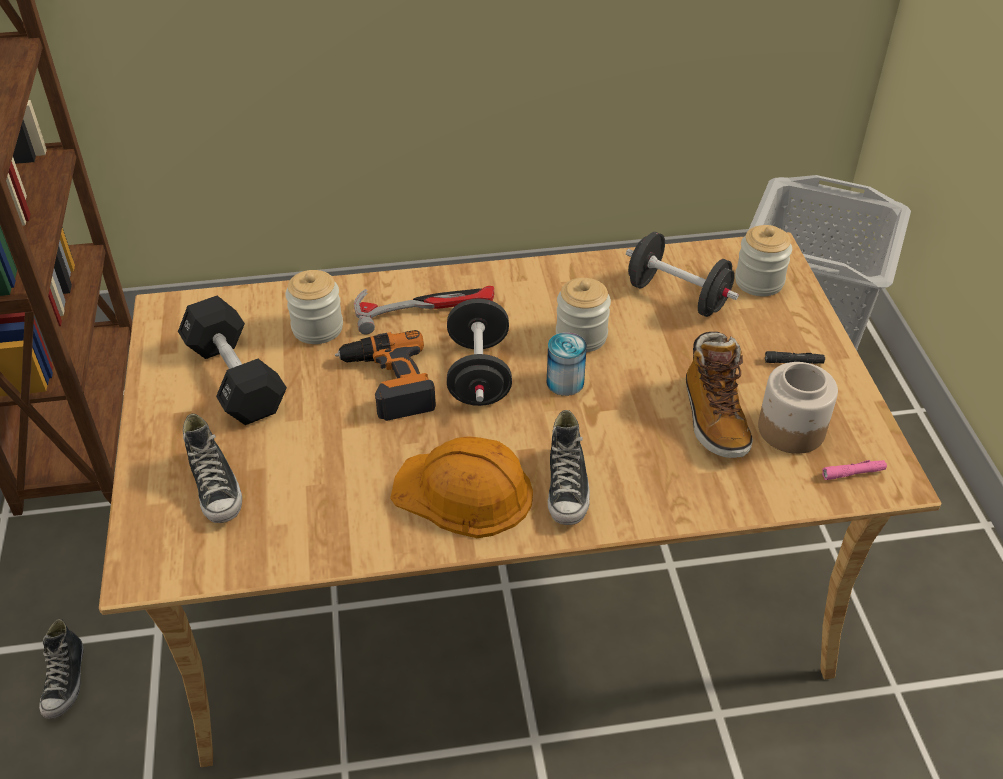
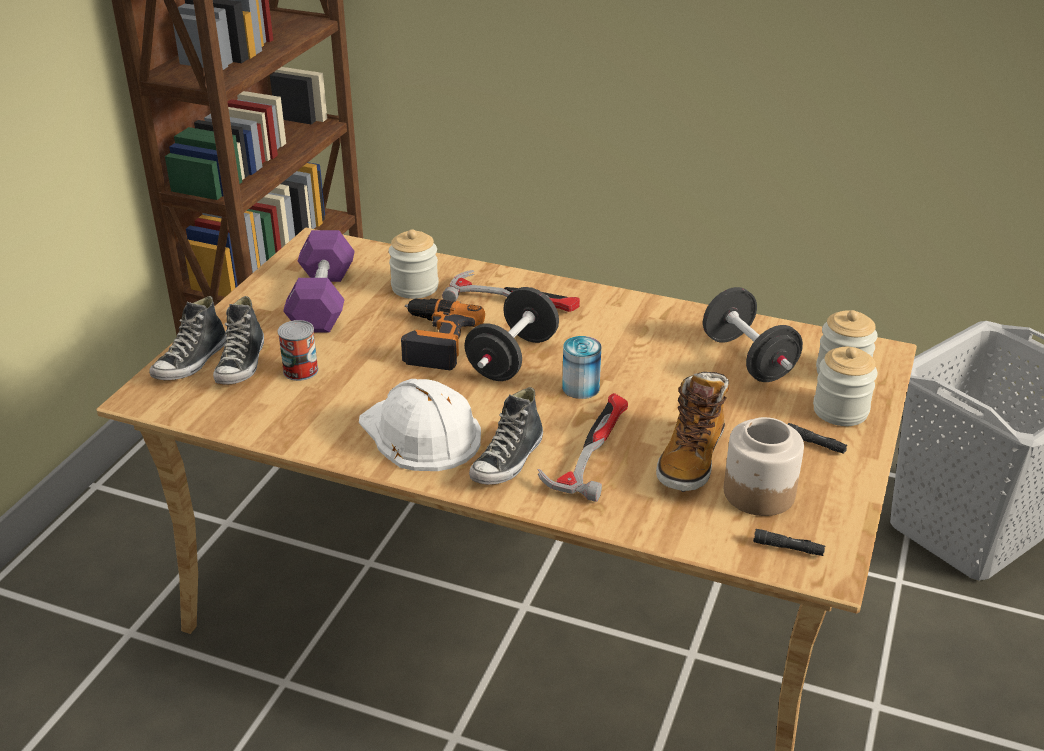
camera: 30 degrees right, 10 degrees down
(65, 681) = (137, 529): shoe -> shoe (191, 362)
(235, 378) = (322, 300): black dumbbell -> purple dumbbell
(285, 470) = (300, 370): none -> can
(464, 492) = (420, 433): orange hard hat -> white hard hat
(581, 336) = (628, 360): jar -> jar (840, 411)
(625, 444) = (590, 449): none -> hammer
(853, 473) = (788, 548): pink flashlight -> black flashlight

